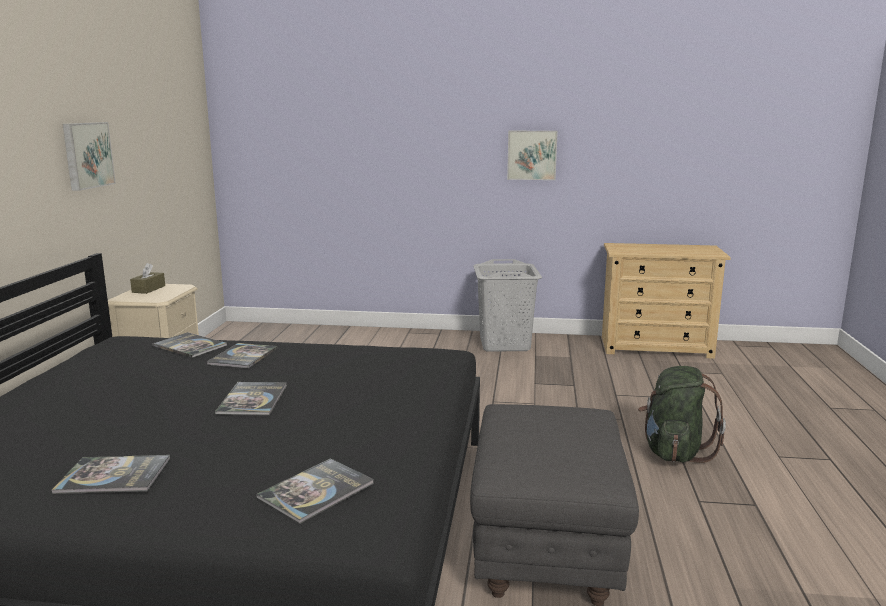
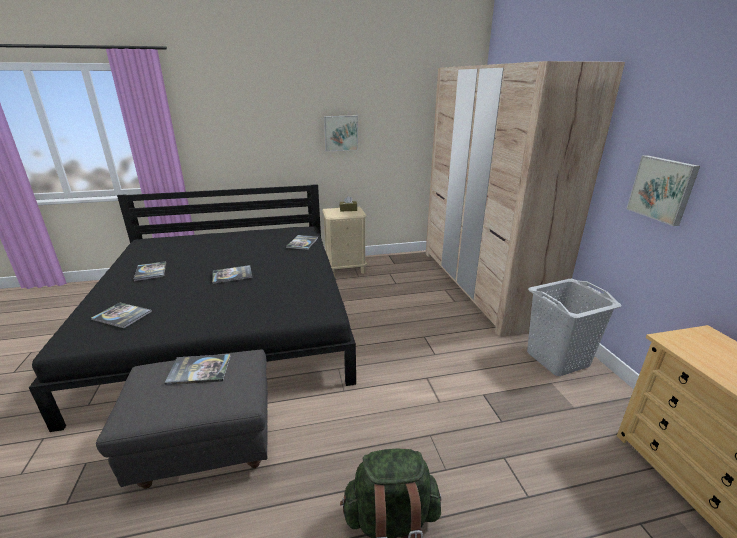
camera: 70 degrees right, 10 degrees up
(243, 357) = (293, 257): book -> book (199, 370)
(338, 337) = (480, 285): none -> beige wardrobe

